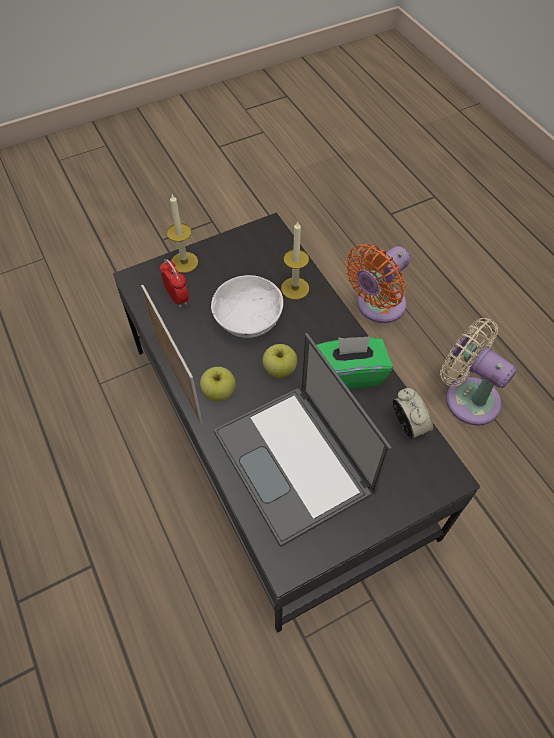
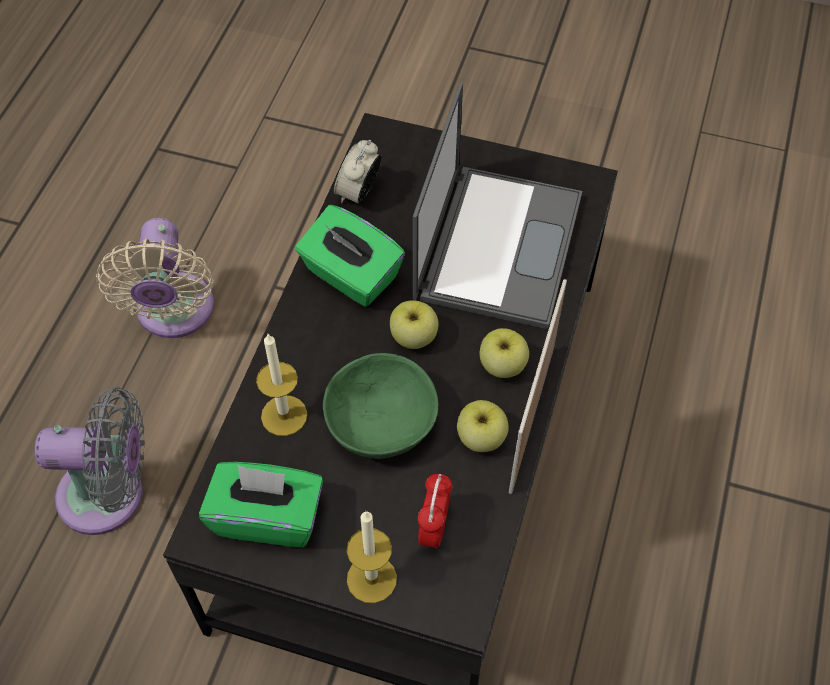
camera: 135 degrees left, 0 degrees up
(194, 349) = (481, 438): none -> apple
(249, 318) = (379, 423): white bowl -> green bowl
(252, 250) = (268, 517): none -> green tissue box
(377, 307) = (110, 495): orange fan -> grey fan

